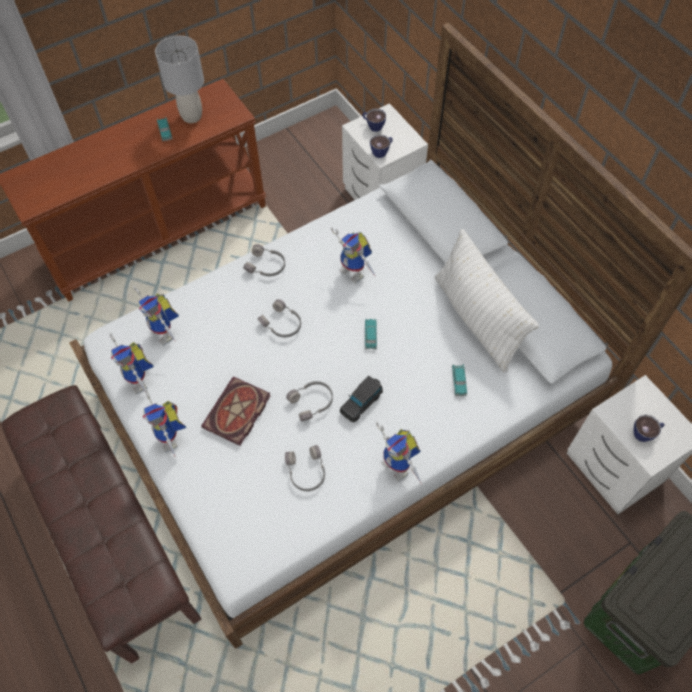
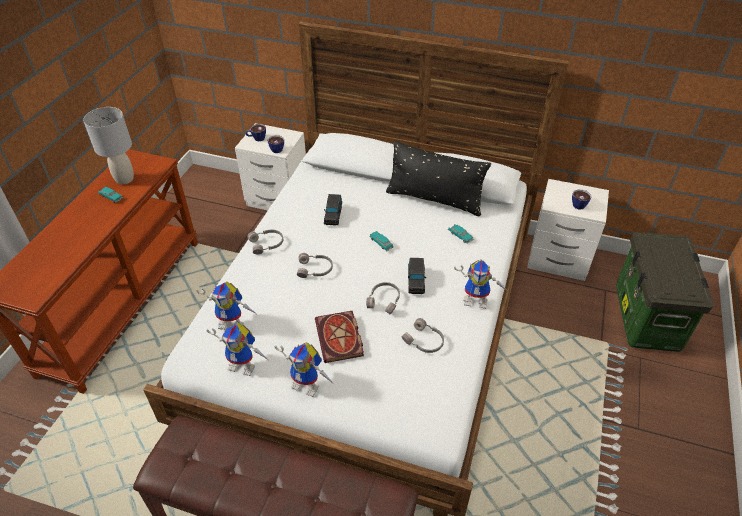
camera: 40 degrees left, 15 degrees down
(355, 272) = (333, 215): toy robot -> black toy car
(477, 319) = (434, 200): white pillow -> black pillow

